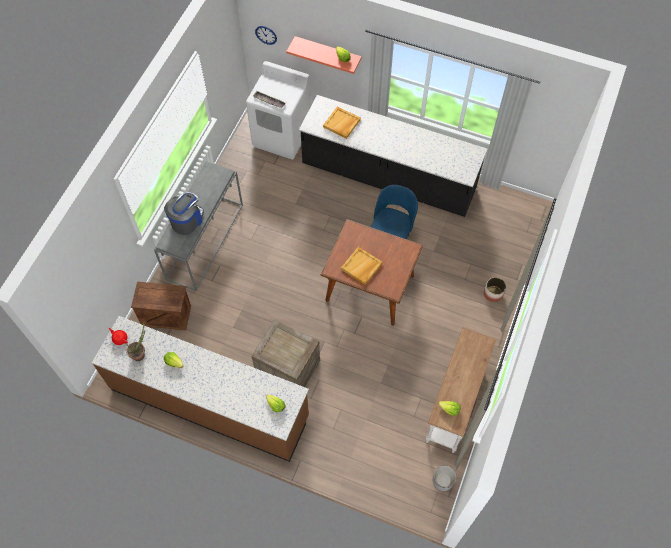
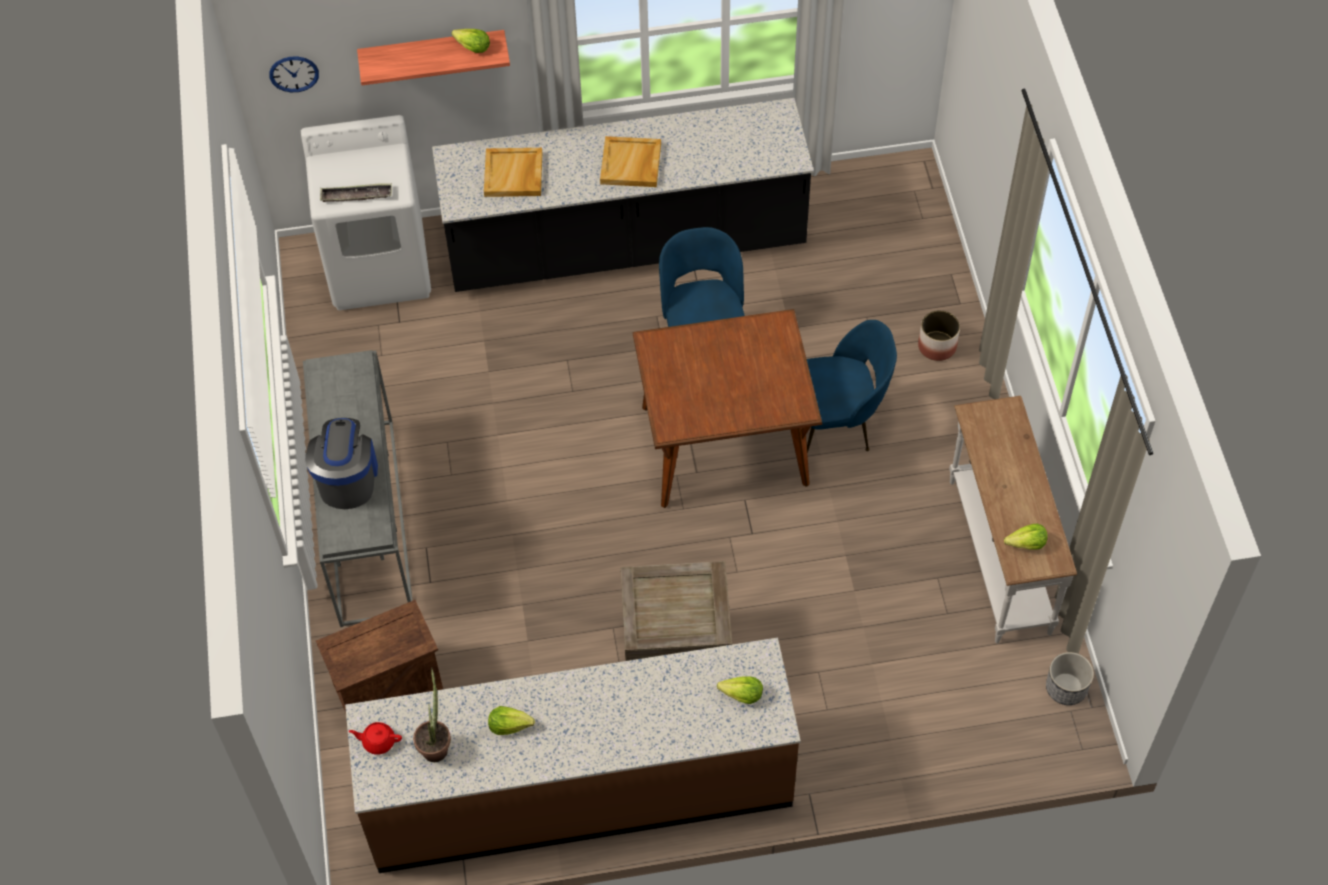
camera: 30 degrees left, 5 degrees down
(361, 267) = (717, 397): beige tray -> beige tray (631, 164)
(423, 307) = (838, 428): none -> blue chair

